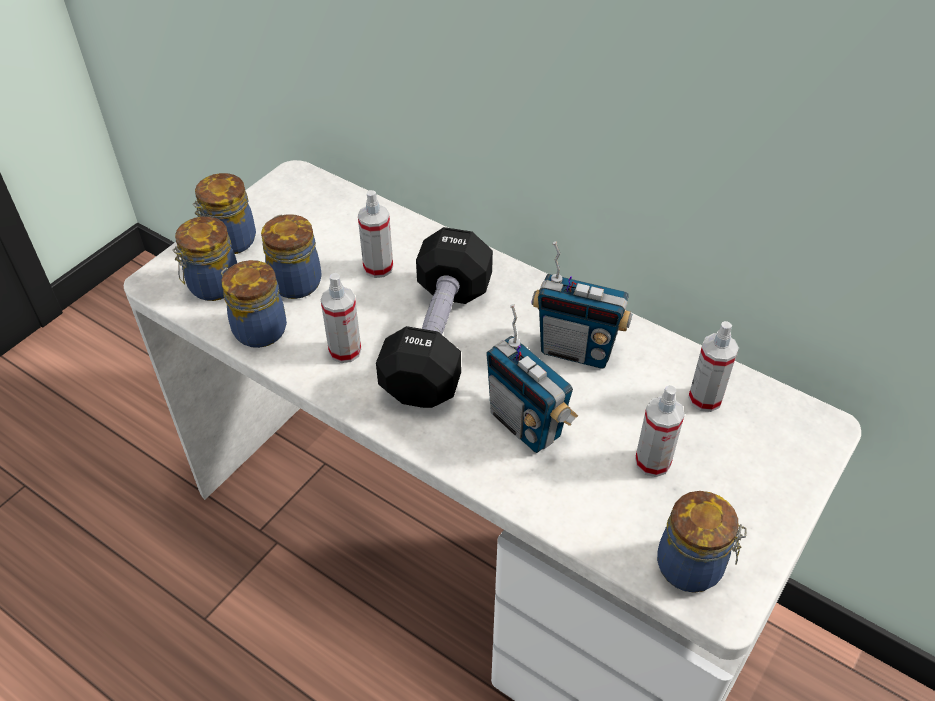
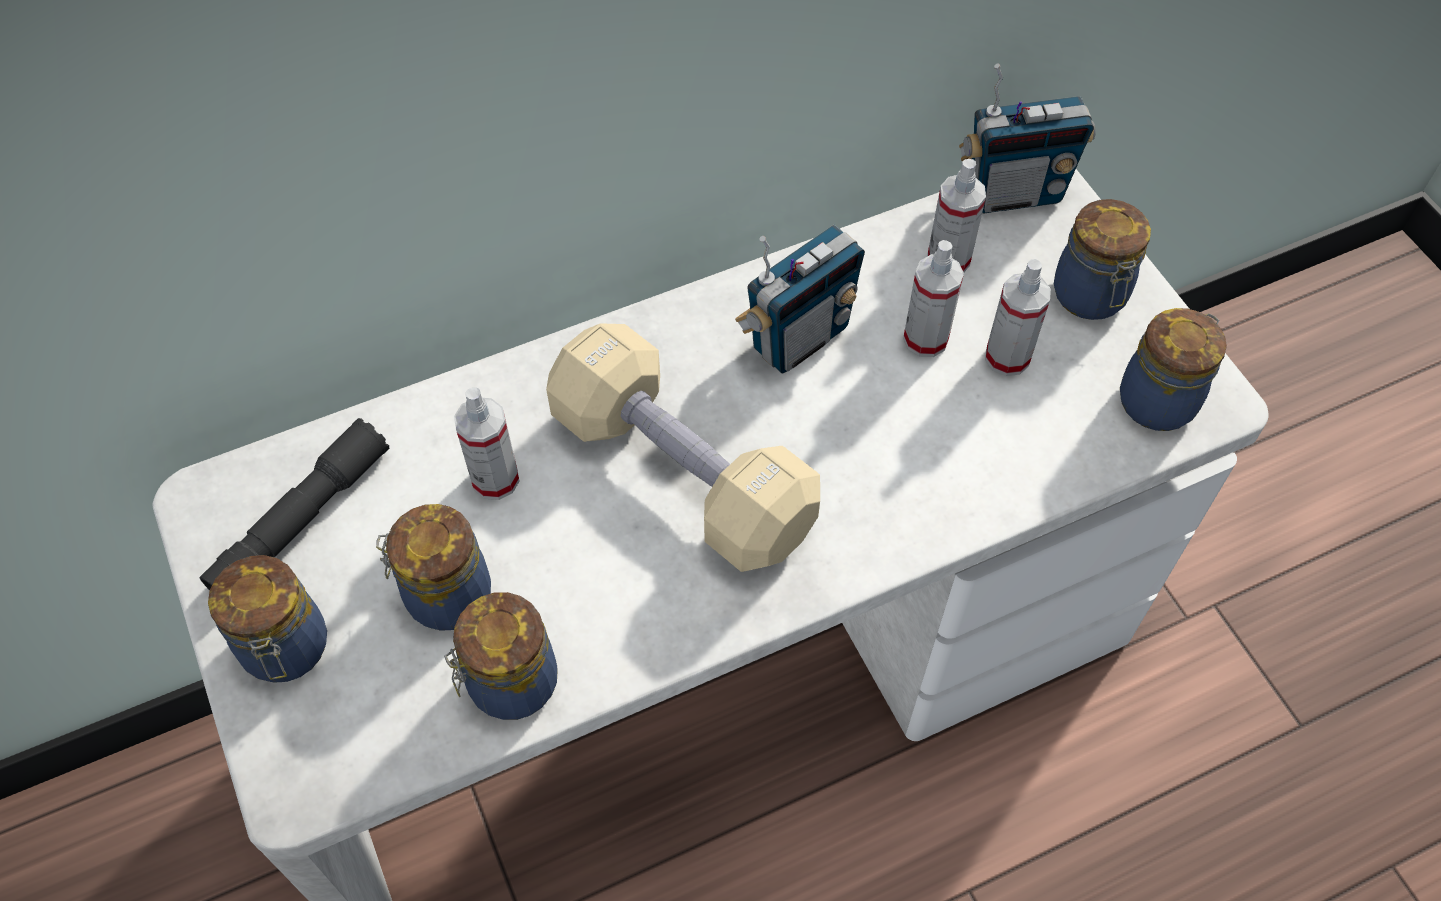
camera: 60 degrees left, 10 degrees up
(212, 286) = (371, 713): jar -> jar (1090, 297)
(305, 212) = (301, 520): none -> grey flashlight
(345, 351) = (628, 590): spray bottle -> spray bottle (925, 339)
(438, 339) = (682, 472): black dumbbell -> beige dumbbell
(526, 424) = (882, 448): radio -> radio (1013, 193)

